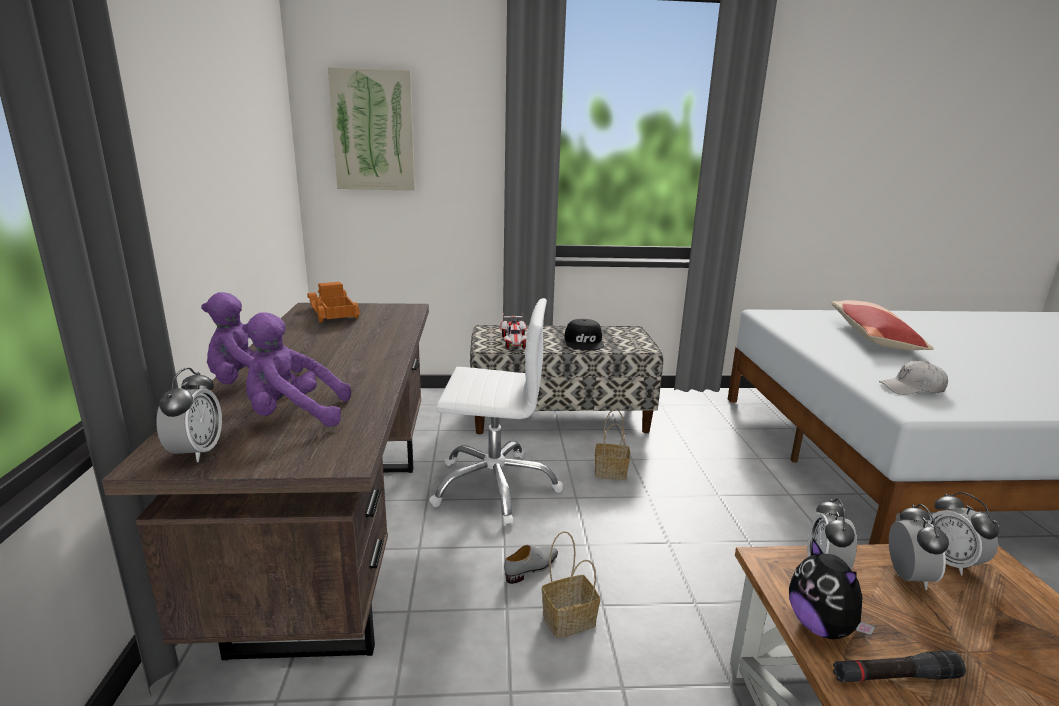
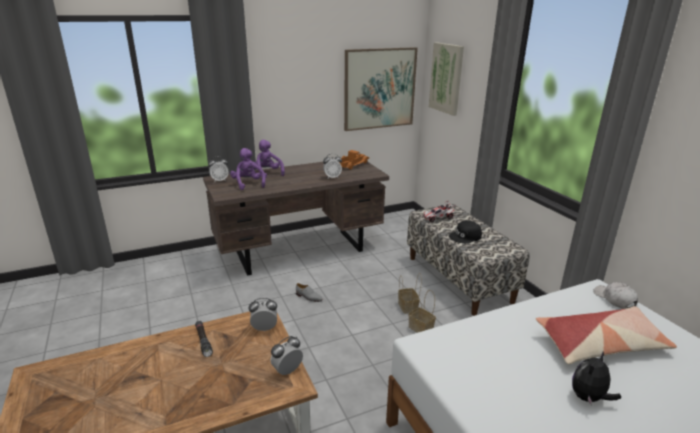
camera: 70 degrees right, 5 degrees up
(266, 158) = (379, 89): none -> picture
(495, 486) = (364, 275): white office chair -> none
(570, 619) = (282, 312): basket -> basket (421, 328)
(821, 627) = (227, 325): plush toy -> plush toy (589, 398)
(907, 577) = (269, 353): alarm clock -> alarm clock (332, 177)
(912, 388) = (466, 349): white cap -> white cap (614, 299)

